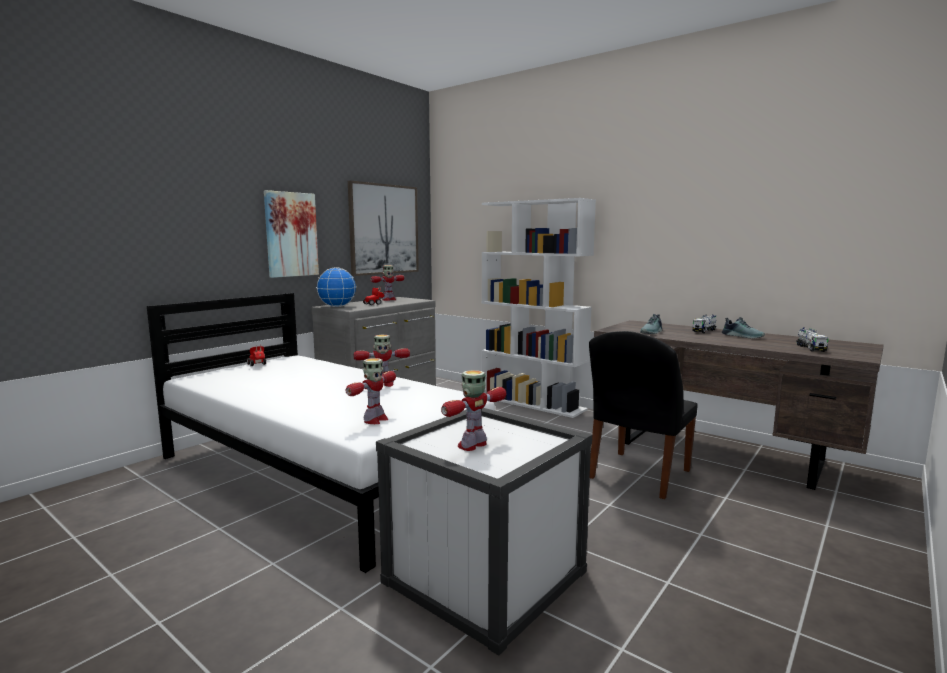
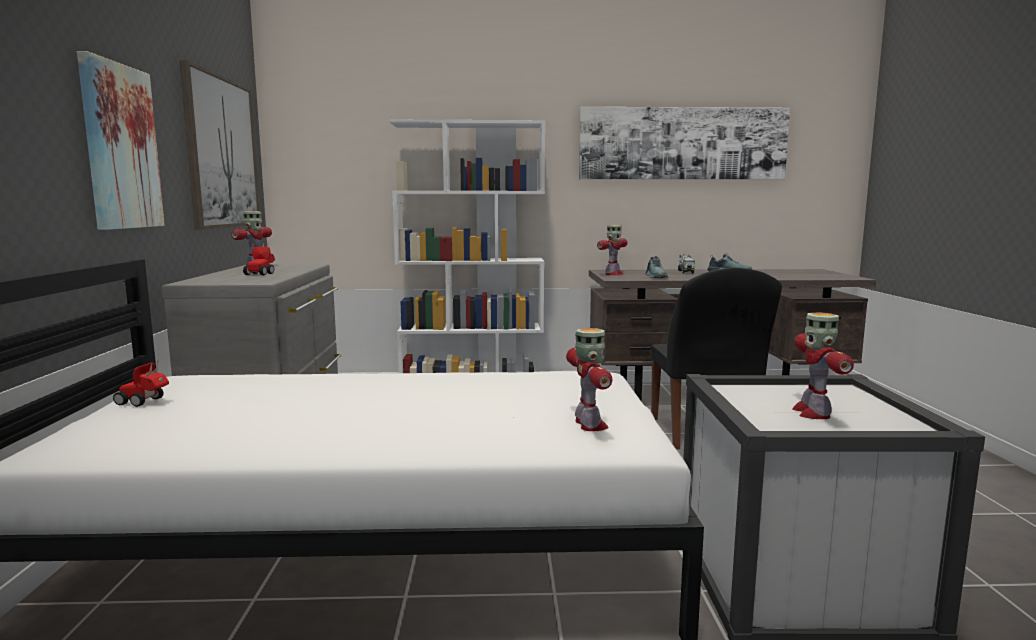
camera: 40 degrees left, 0 degrees up
(337, 306) = (215, 281): globe -> none
(383, 385) = (456, 384): toy robot -> toy robot (613, 274)
(721, 210) = (682, 144): none -> picture
(810, 348) = (803, 275): toy truck -> none

